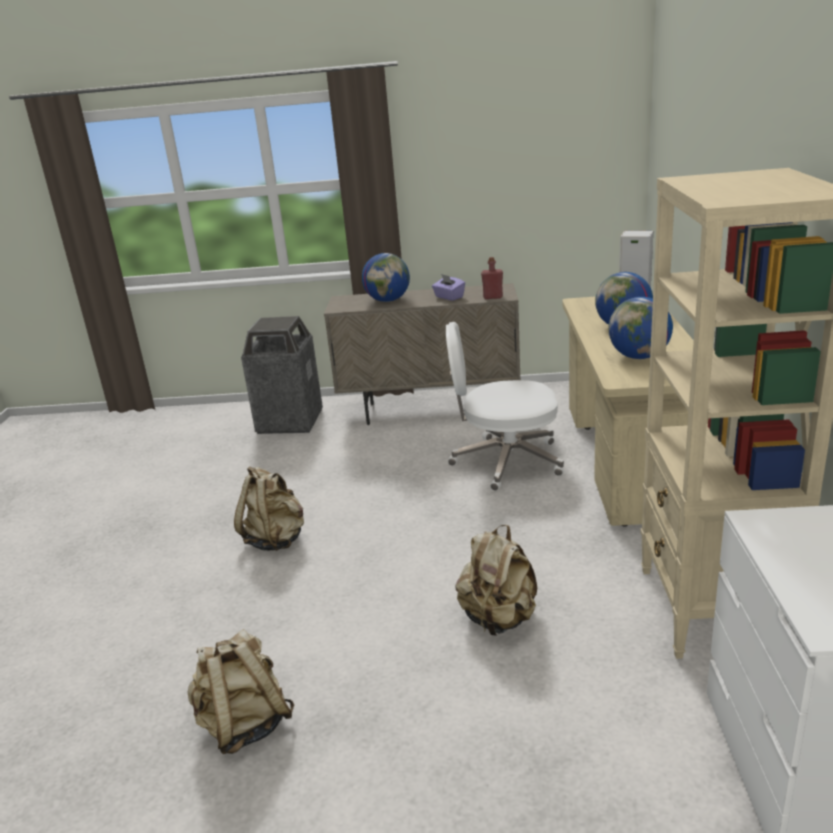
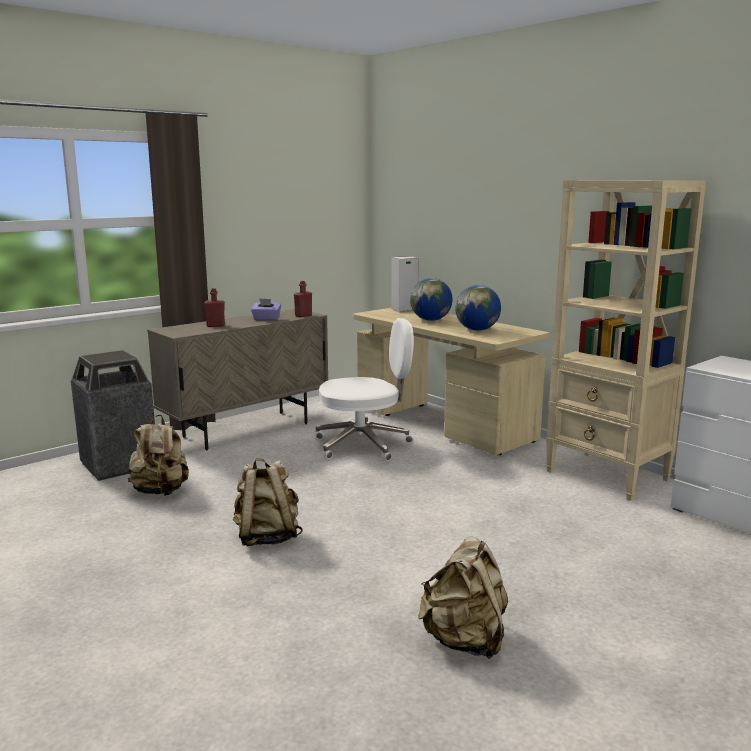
camera: 45 degrees left, 10 degrees down
(388, 300) = (215, 325): globe -> red bottle
(498, 619) = (515, 519): beige backpack -> beige backpack (160, 491)
(505, 461) = (364, 444): white office chair -> white office chair turned 150 degrees counterclockwise

